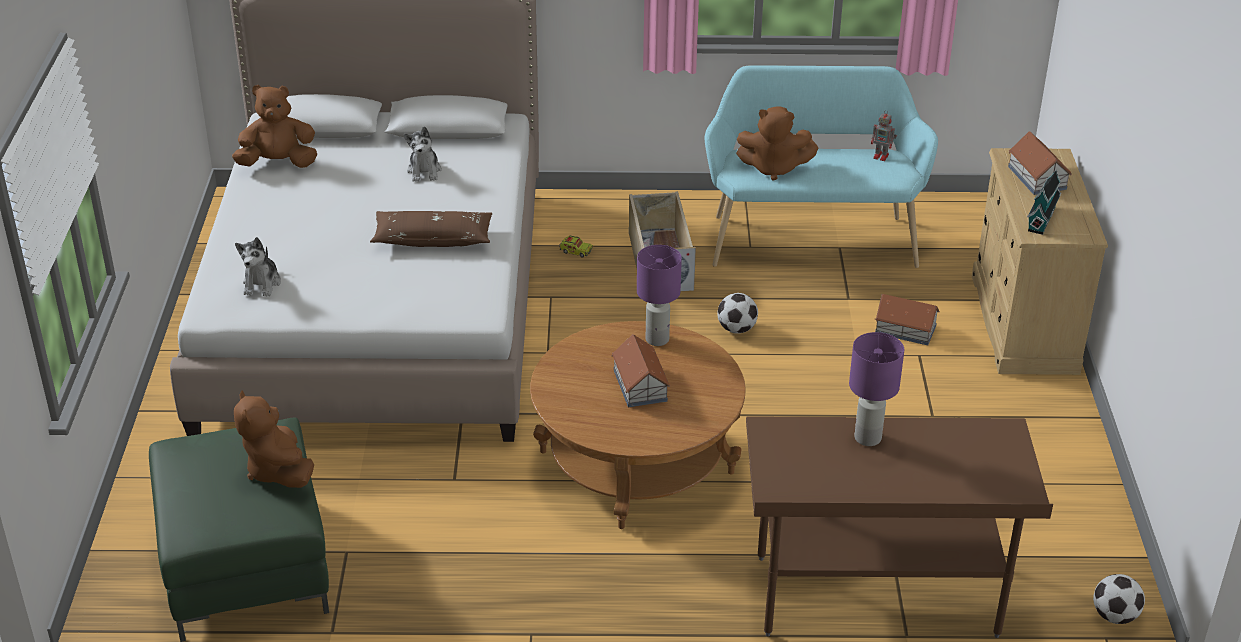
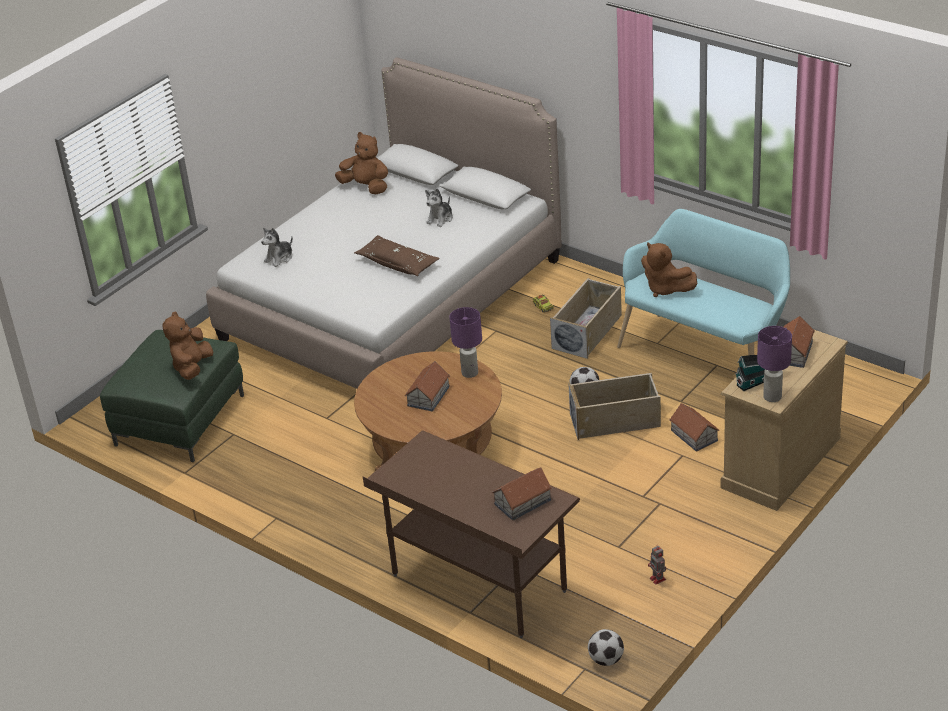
camera: 40 degrees right, 0 degrees up
(805, 346) = (615, 420): none -> beige storage box
(867, 438) = (471, 470): purple table lamp -> purple table lamp (772, 397)
(882, 156) = (749, 305): toy robot -> toy robot (658, 579)
(974, 450) = (523, 502): none -> toy house

